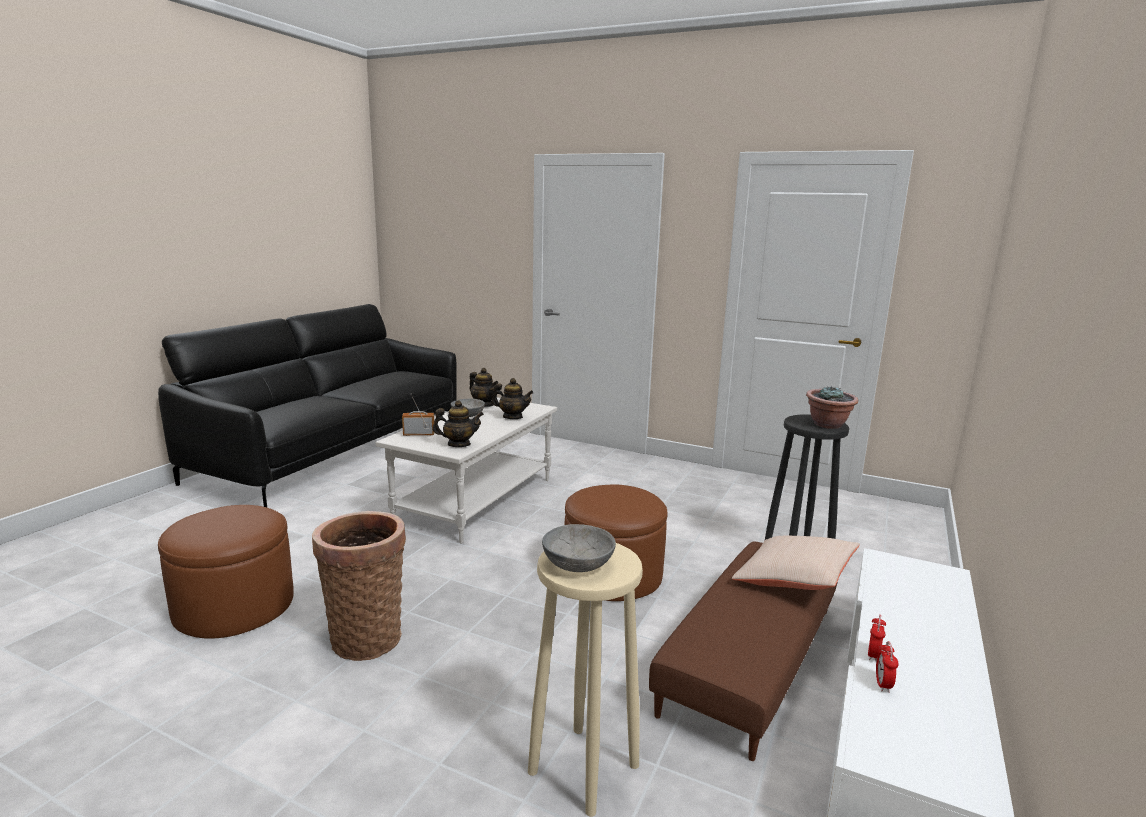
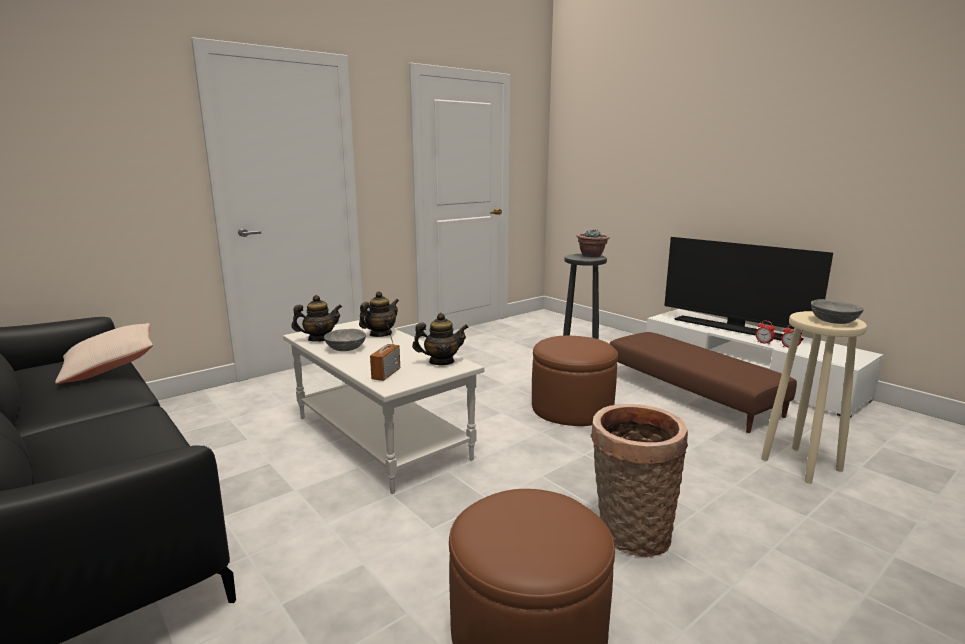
camera: 65 degrees left, 0 degrees up
(458, 444) = (441, 362): teapot -> teapot turned 60 degrees clockwise
(794, 579) = (670, 342): beige pillow -> beige pillow (110, 367)
(920, 627) = (736, 329): none -> television

